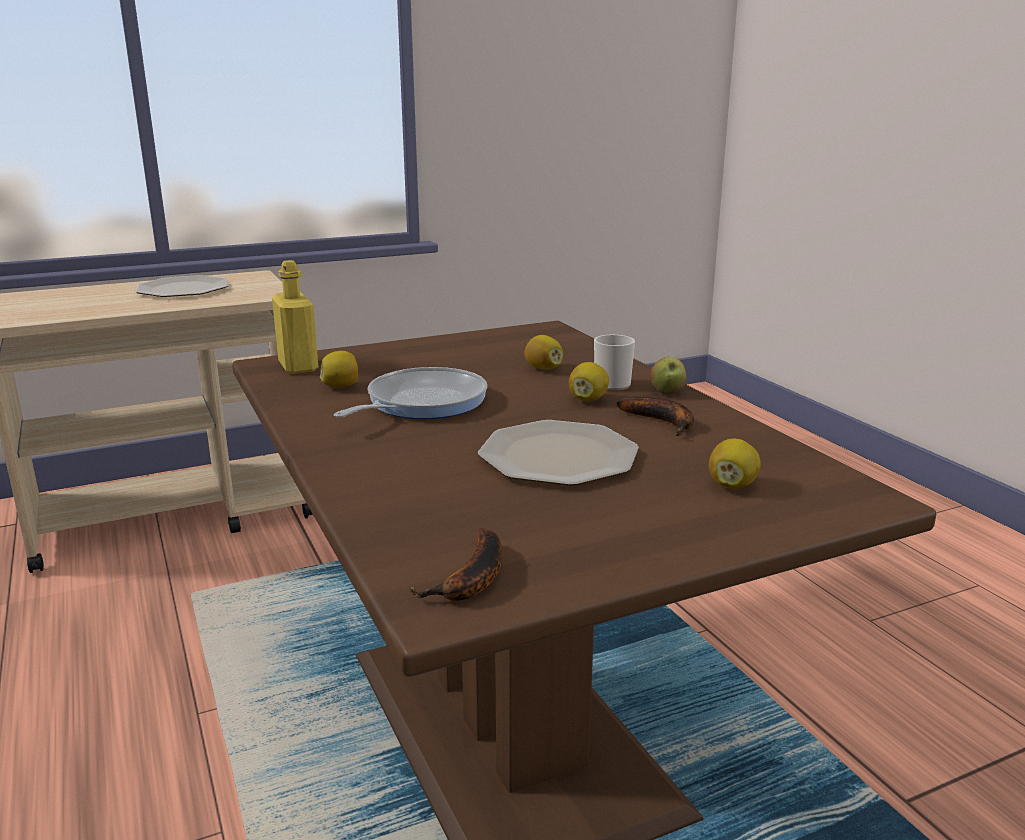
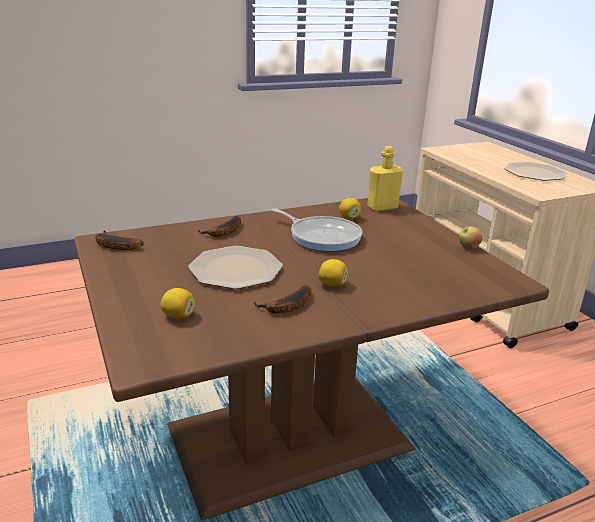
camera: 90 degrees right, 5 degrees up
(396, 472) = (224, 232): none -> banana
(543, 368) = (398, 273): lemon -> none
(615, 383) = (369, 297): mug -> none
(667, 392) = (350, 315): apple -> apple (468, 248)

